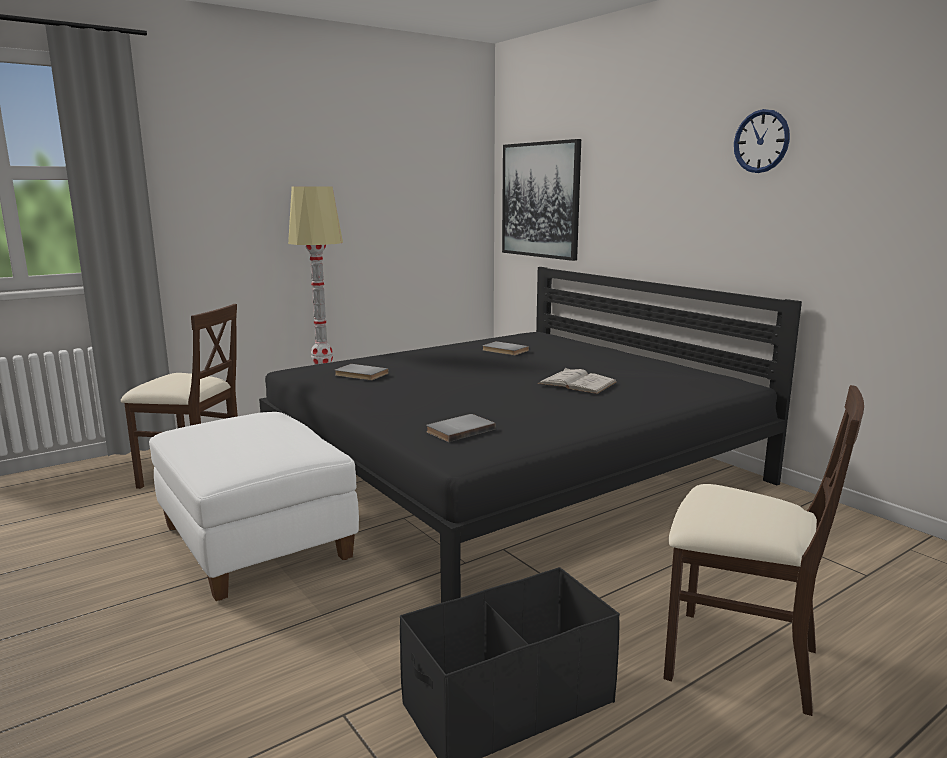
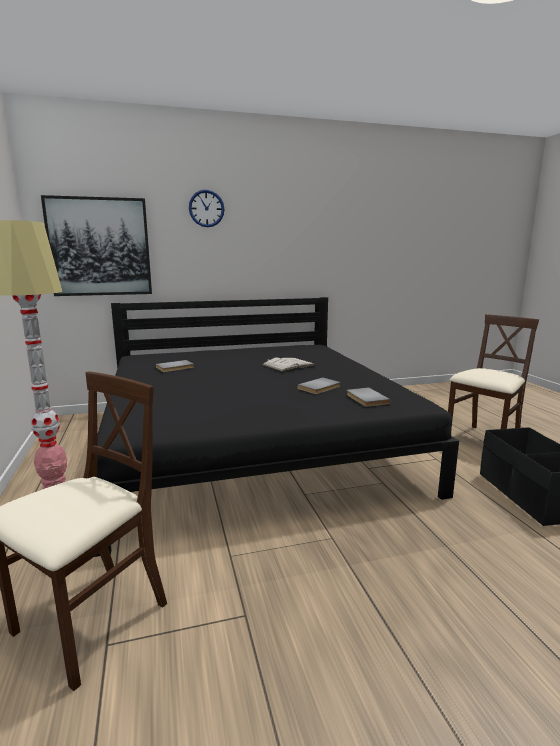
camera: 70 degrees left, 0 degrees up
(257, 543) = (317, 572): white ottoman -> none
(360, 374) = (185, 410): grey book -> grey book (320, 388)
(761, 141) = (294, 212): wall clock -> wall clock (206, 208)

